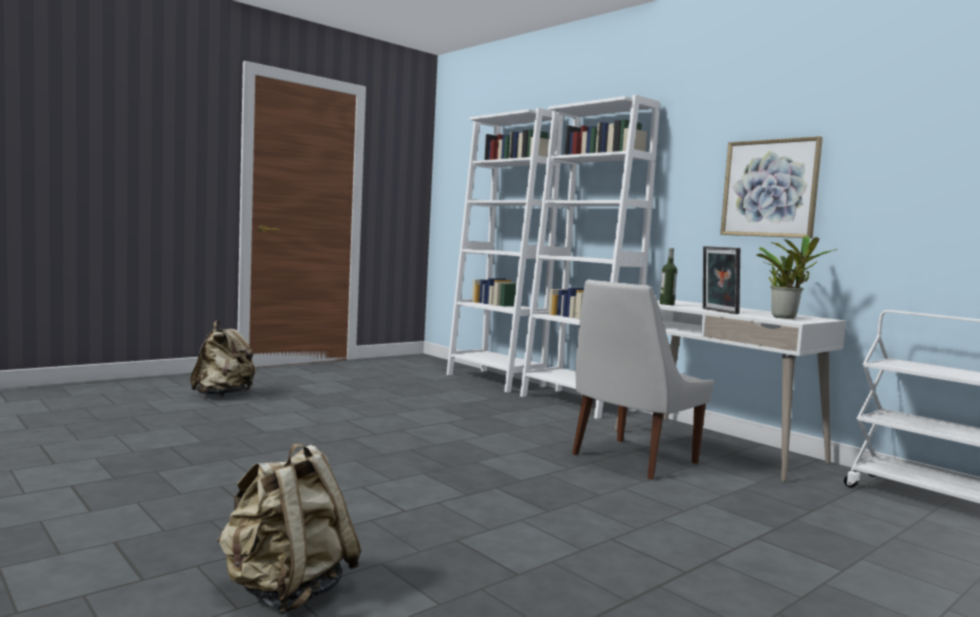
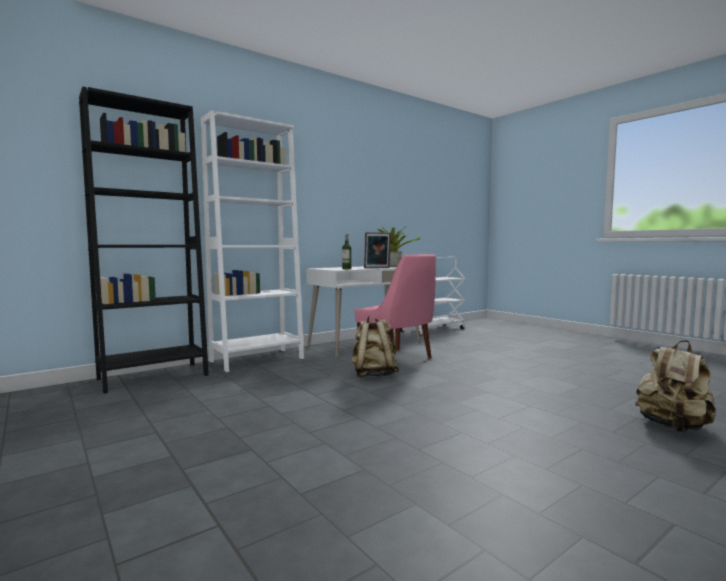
camera: 85 degrees left, 0 degrees up
(223, 395) = (131, 534): beige backpack -> beige backpack (374, 375)
(495, 380) = (153, 377): white bookcase -> black bookcase
(631, 459) = (397, 359): white chair -> pink chair
(770, 188) = (348, 199): picture -> none

